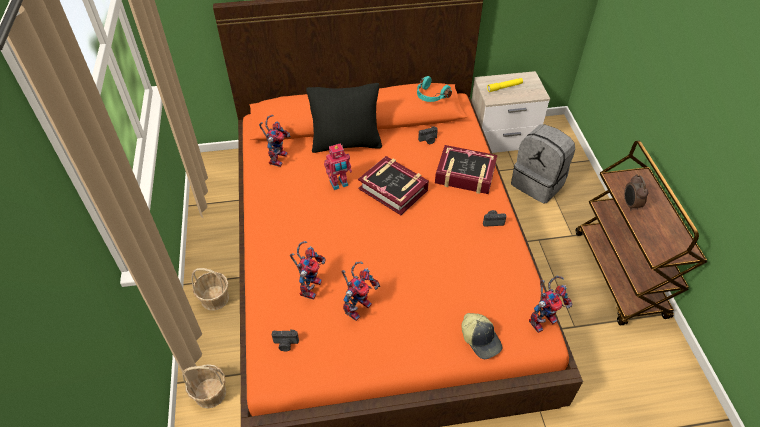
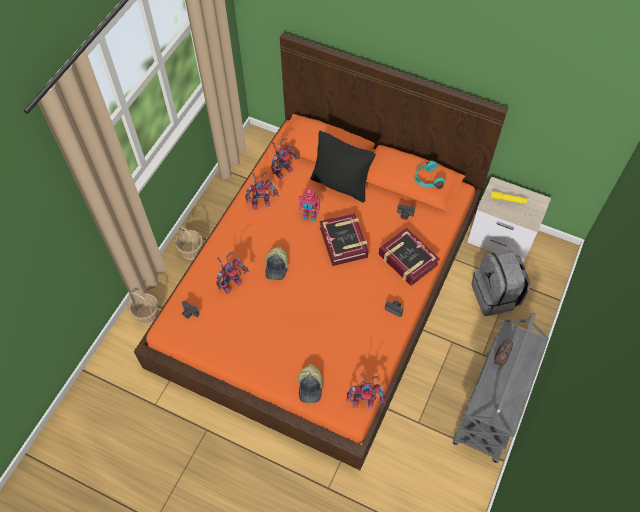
camera: 35 degrees right, 10 degrees up
(346, 245) = (277, 267): none -> cap
(358, 305) = (251, 315): toy robot -> toy robot (262, 201)
(620, 275) = (491, 408): brown cart -> grey cart

